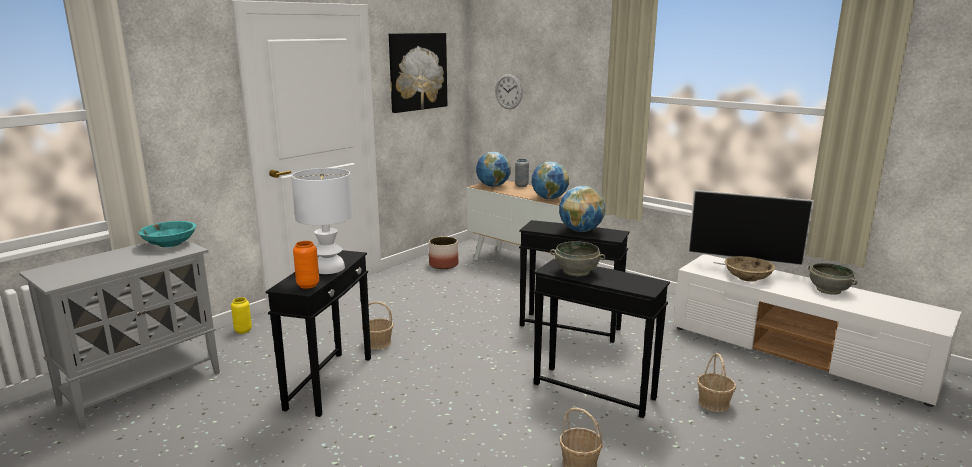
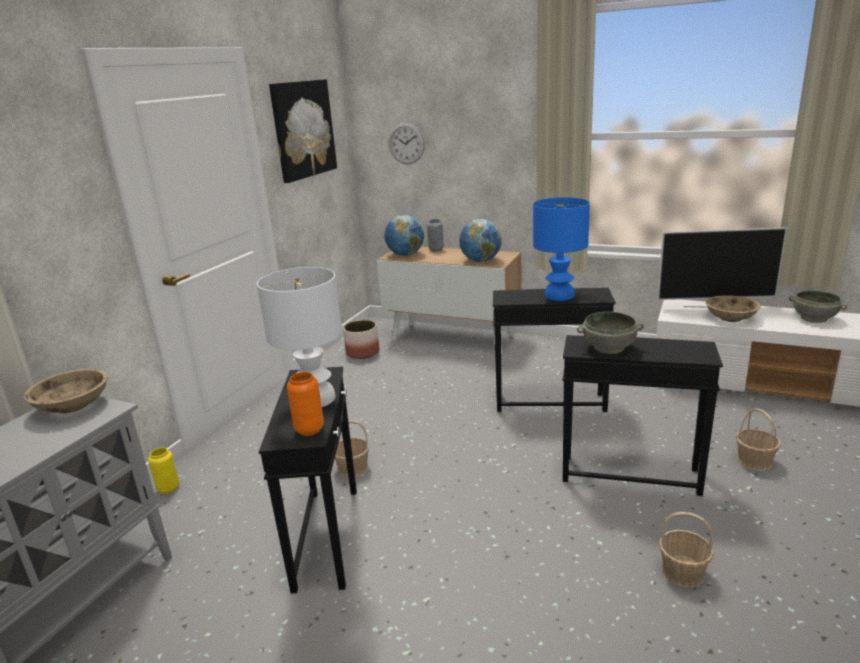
camera: 15 degrees left, 5 degrees up
(169, 244) = (73, 406): turquoise bowl -> beige bowl
(580, 230) = (559, 295): globe -> blue table lamp

